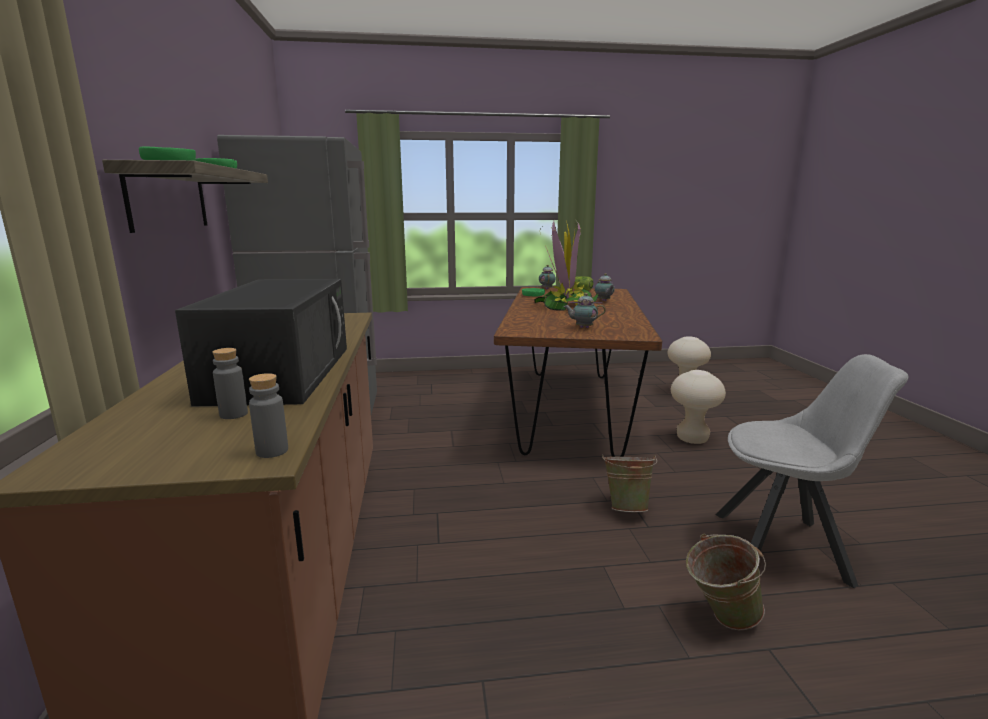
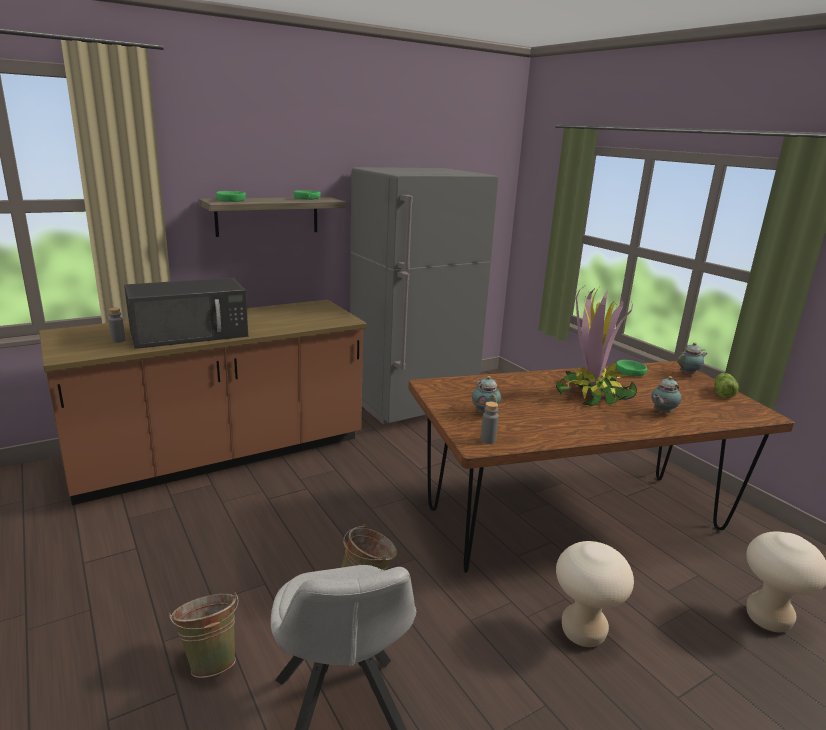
camera: 65 degrees right, 5 degrees up
(272, 451) = (69, 356): grey bottle -> grey bottle (488, 440)

